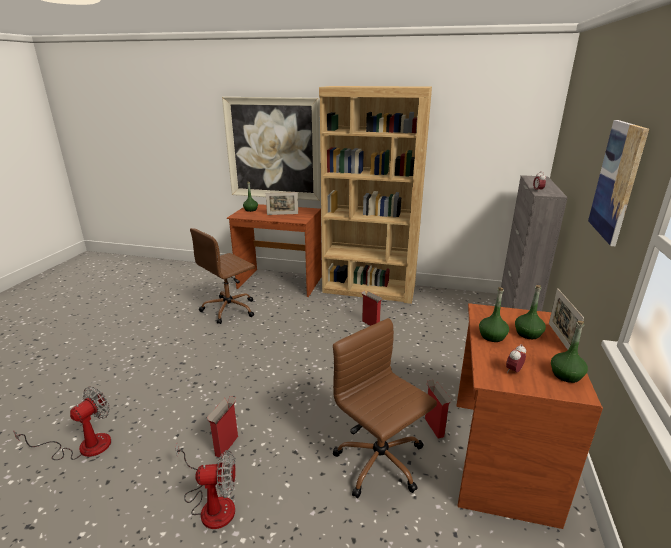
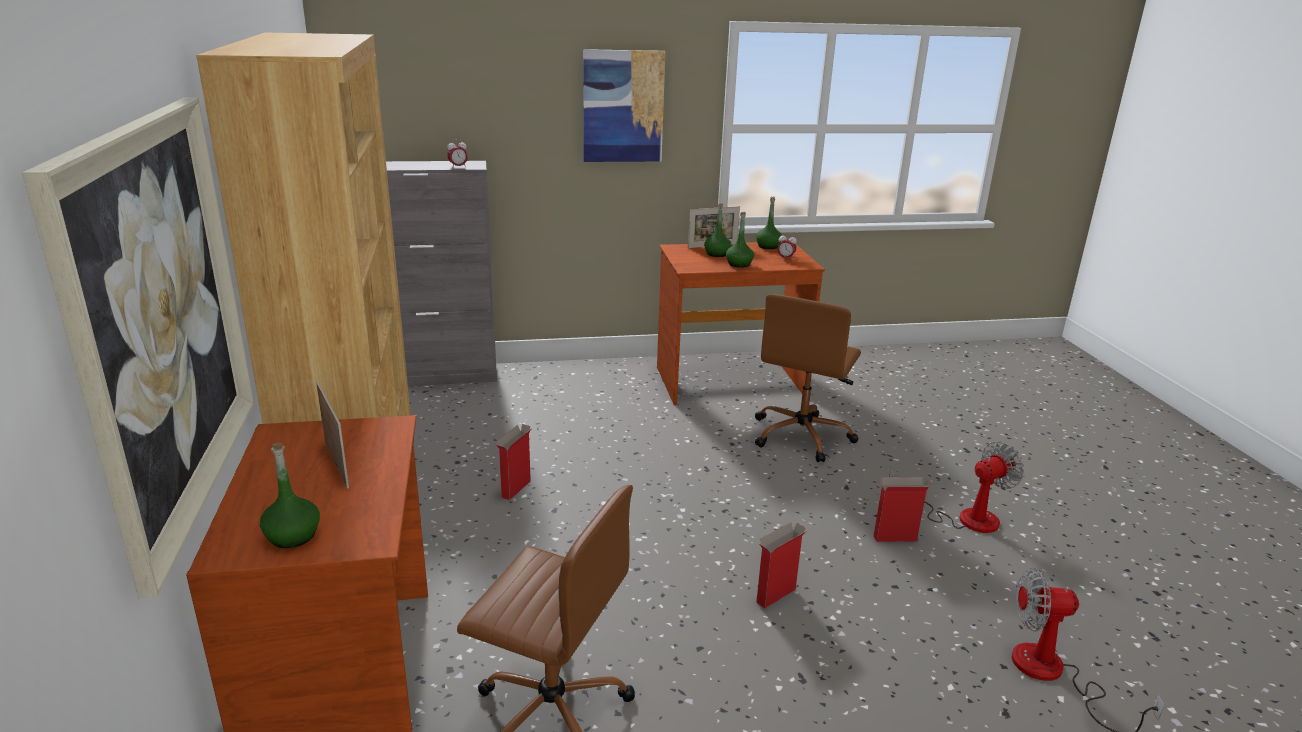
camera: 115 degrees left, 0 degrees up
(211, 504) = (963, 517): fan -> fan turned 90 degrees clockwise
(433, 427) = (722, 414): cardboard box -> cardboard box (775, 596)

